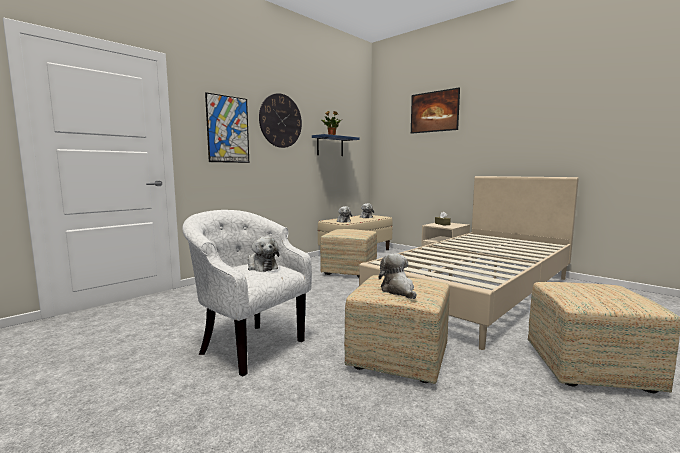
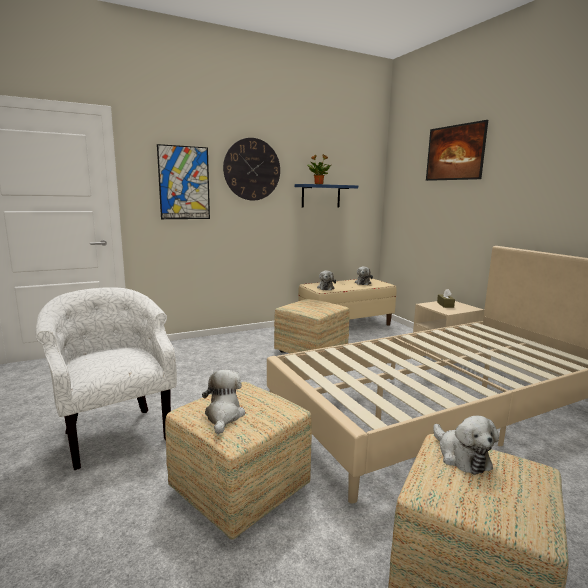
camera: 20 degrees right, 5 degrees up
(261, 267) = (120, 356): plush toy -> plush toy (461, 456)

